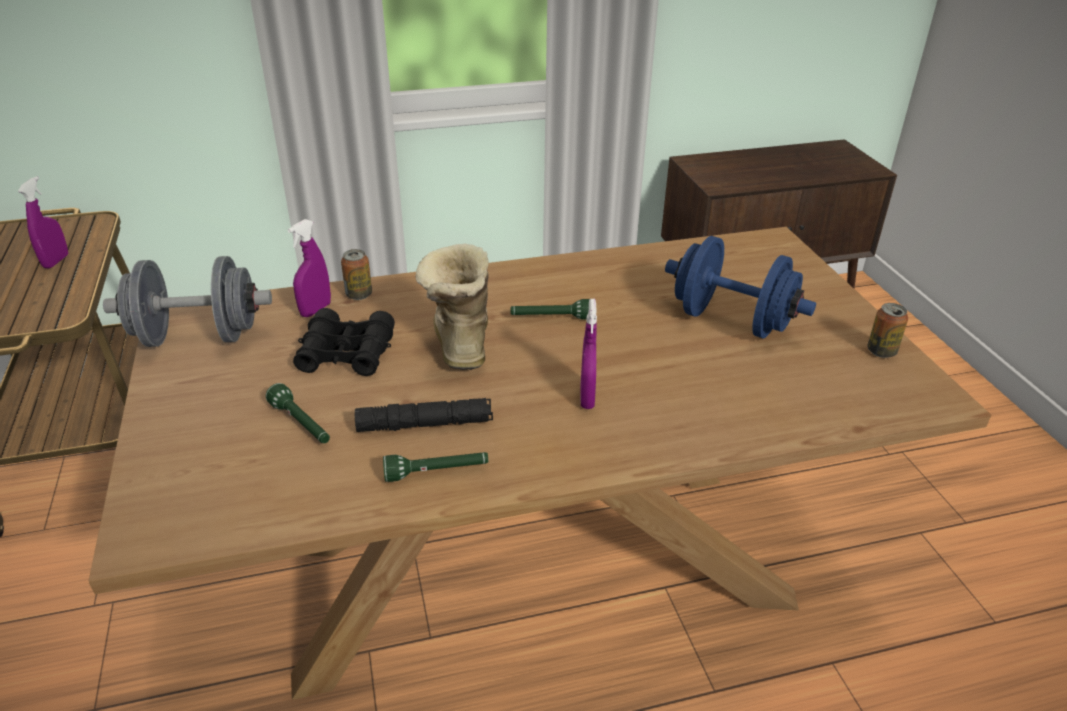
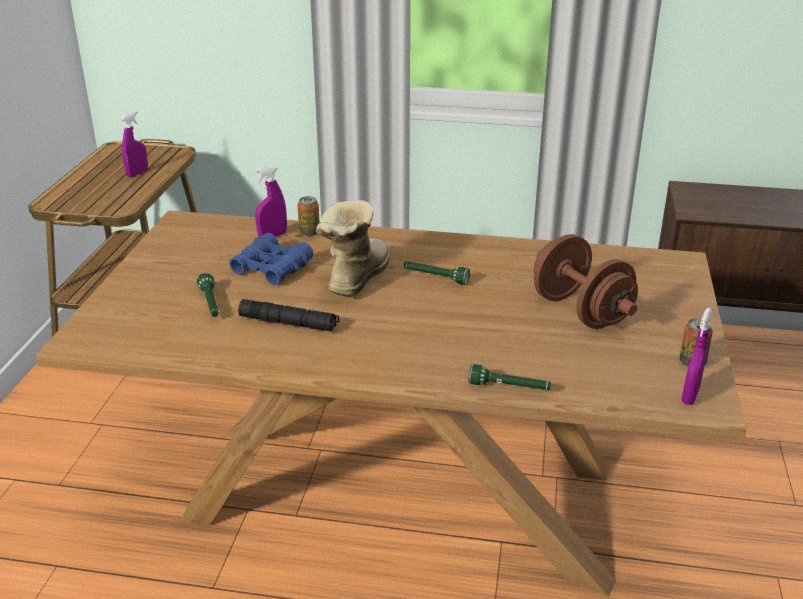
camera: 25 degrees right, 5 degrees down
(198, 336) = (186, 237): grey dumbbell -> none
(347, 353) = (272, 268): black binoculars -> blue binoculars
(437, 472) = (273, 353): green flashlight -> green flashlight (509, 388)
(587, 398) = (415, 335): purple spray bottle -> purple spray bottle (690, 396)
(731, 321) = (580, 311): blue dumbbell -> brown dumbbell

